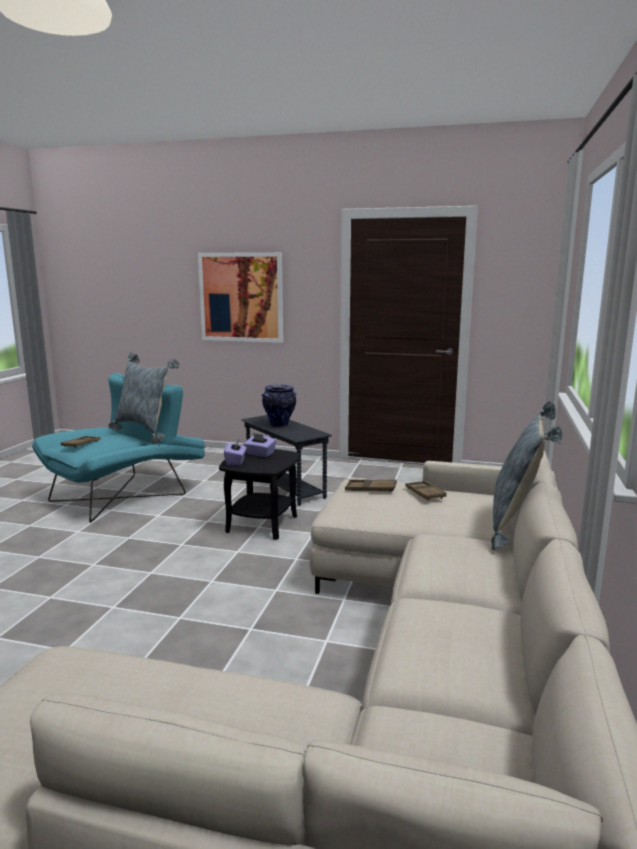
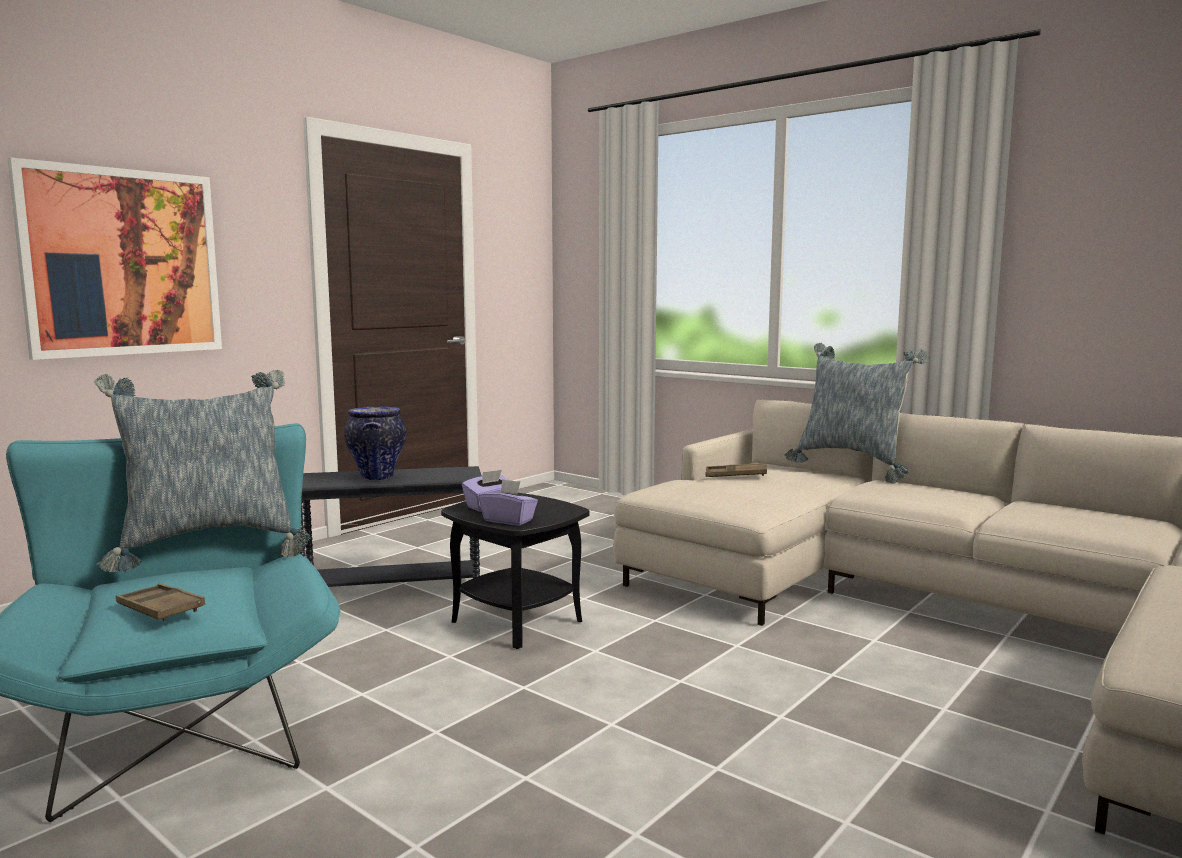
camera: 65 degrees left, 5 degrees down
(370, 489) = (700, 488): brown tray -> none

